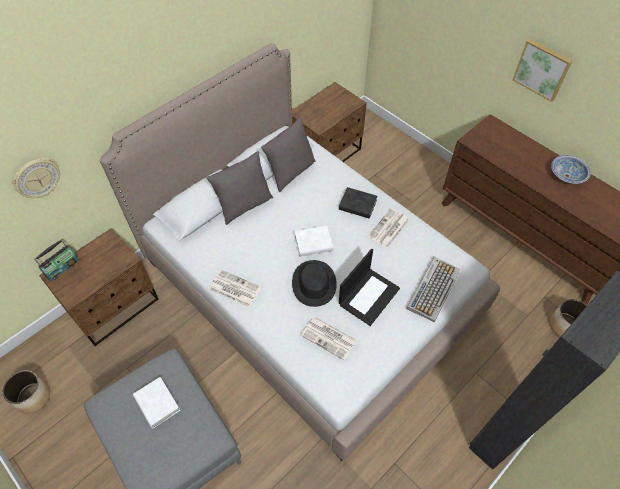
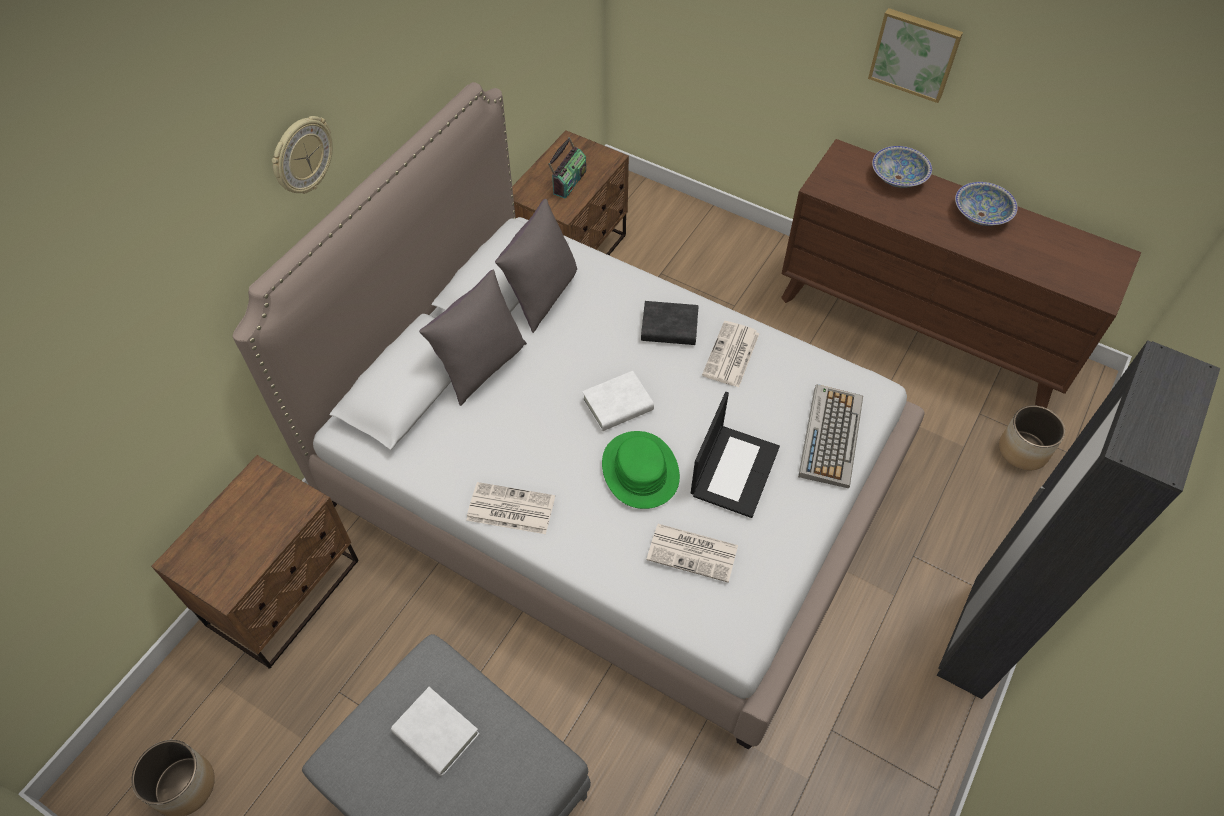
camera: 15 degrees left, 0 degrees up
(37, 178) = (133, 391): wall clock -> wall clock (302, 156)
(61, 267) = (189, 542): radio -> radio (568, 181)
(314, 283) = (640, 470): black hat -> green hat
(521, 143) = (898, 177): none -> bowl

